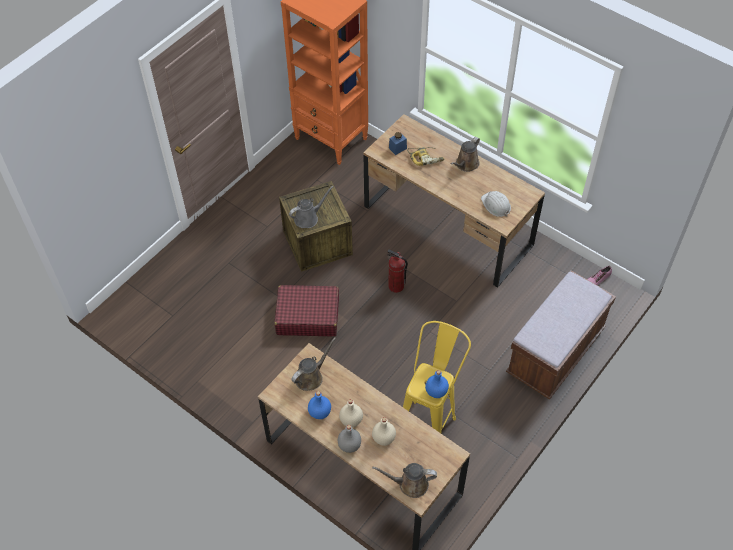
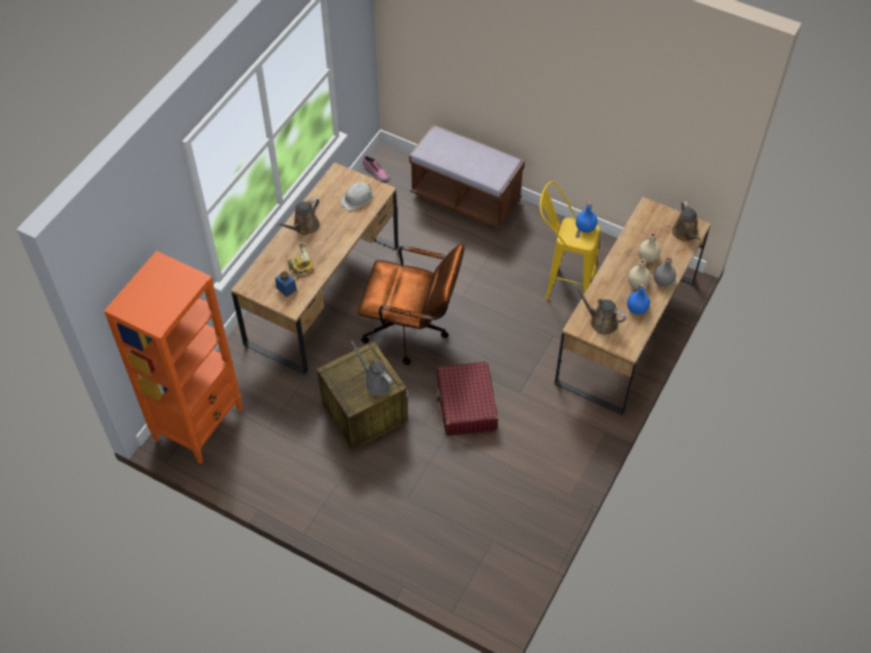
camera: 100 degrees left, 0 degrees up
(395, 286) = (412, 331): fire extinguisher -> brown office chair
(466, 165) = (304, 227): brown watering can -> brown watering can turned 105 degrees clockwise

